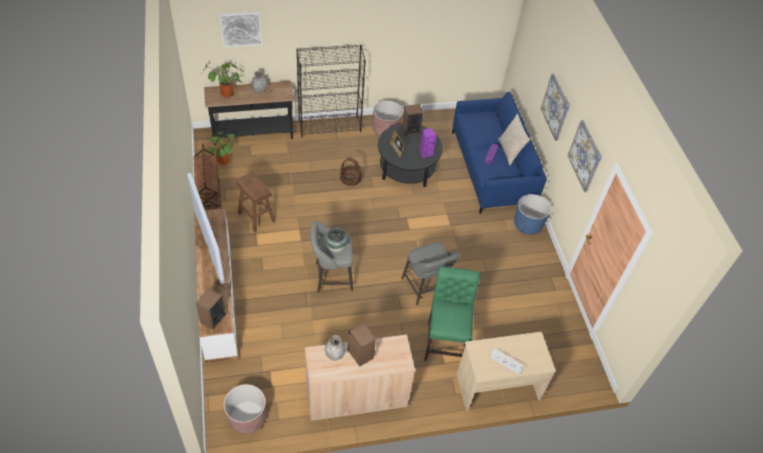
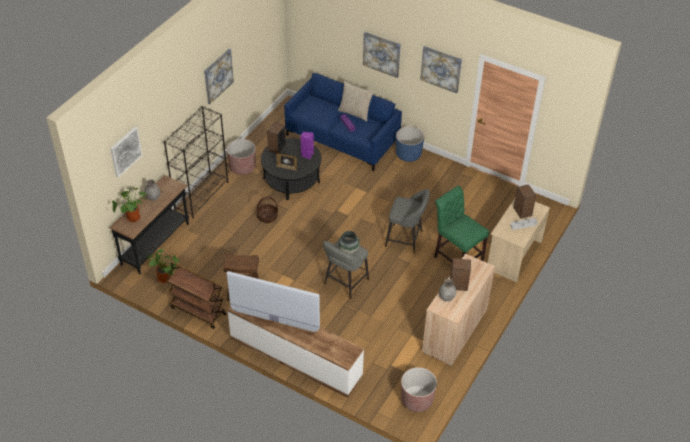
camera: 45 degrees left, 5 degrees down
(212, 318) = (341, 353): speaker -> speaker (522, 211)
(394, 28) = (218, 76): none -> picture

